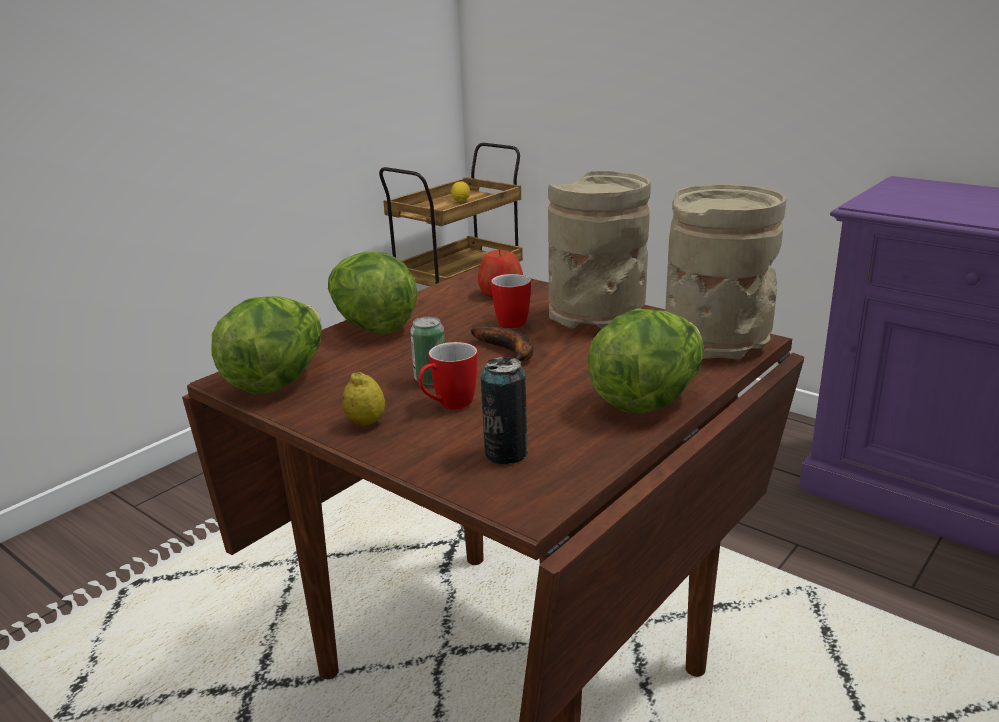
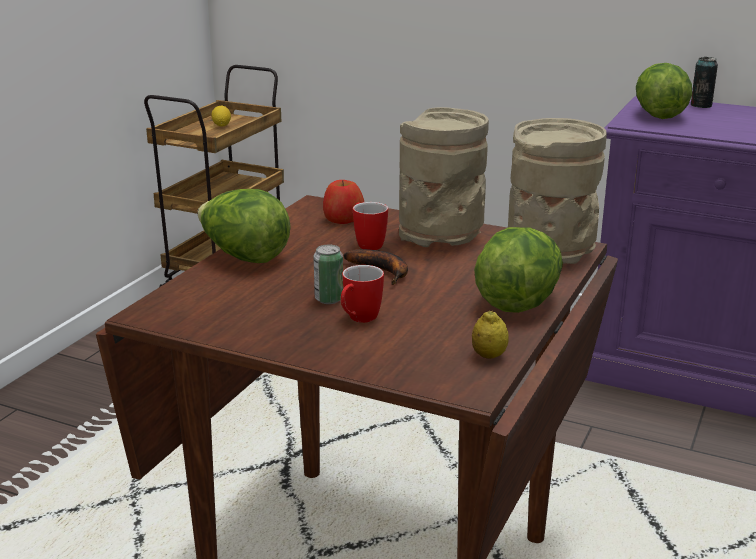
camera: 15 degrees left, 0 degrees up
(278, 379) = (190, 310): lettuce -> lettuce (658, 115)
(366, 423) = (296, 340): lemon -> lemon (489, 356)
(506, 453) = (429, 352): can -> can (701, 105)

